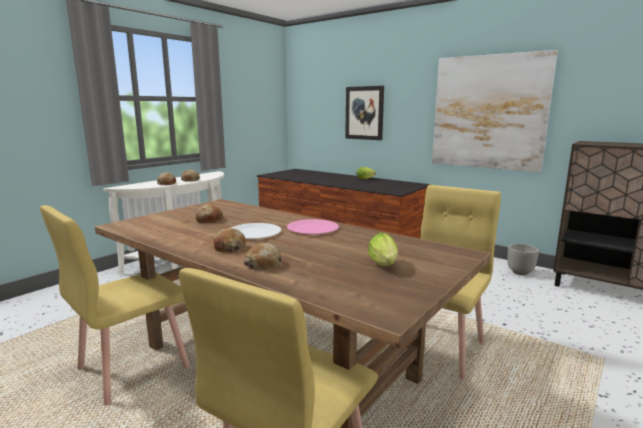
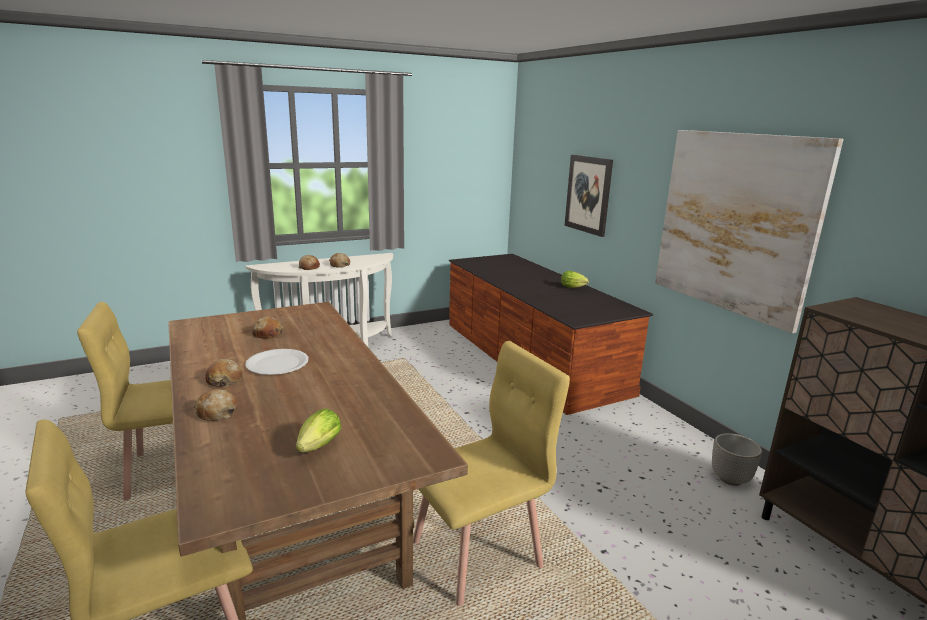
camera: 25 degrees right, 5 degrees up
(312, 228) = (341, 371): pink plate -> none

